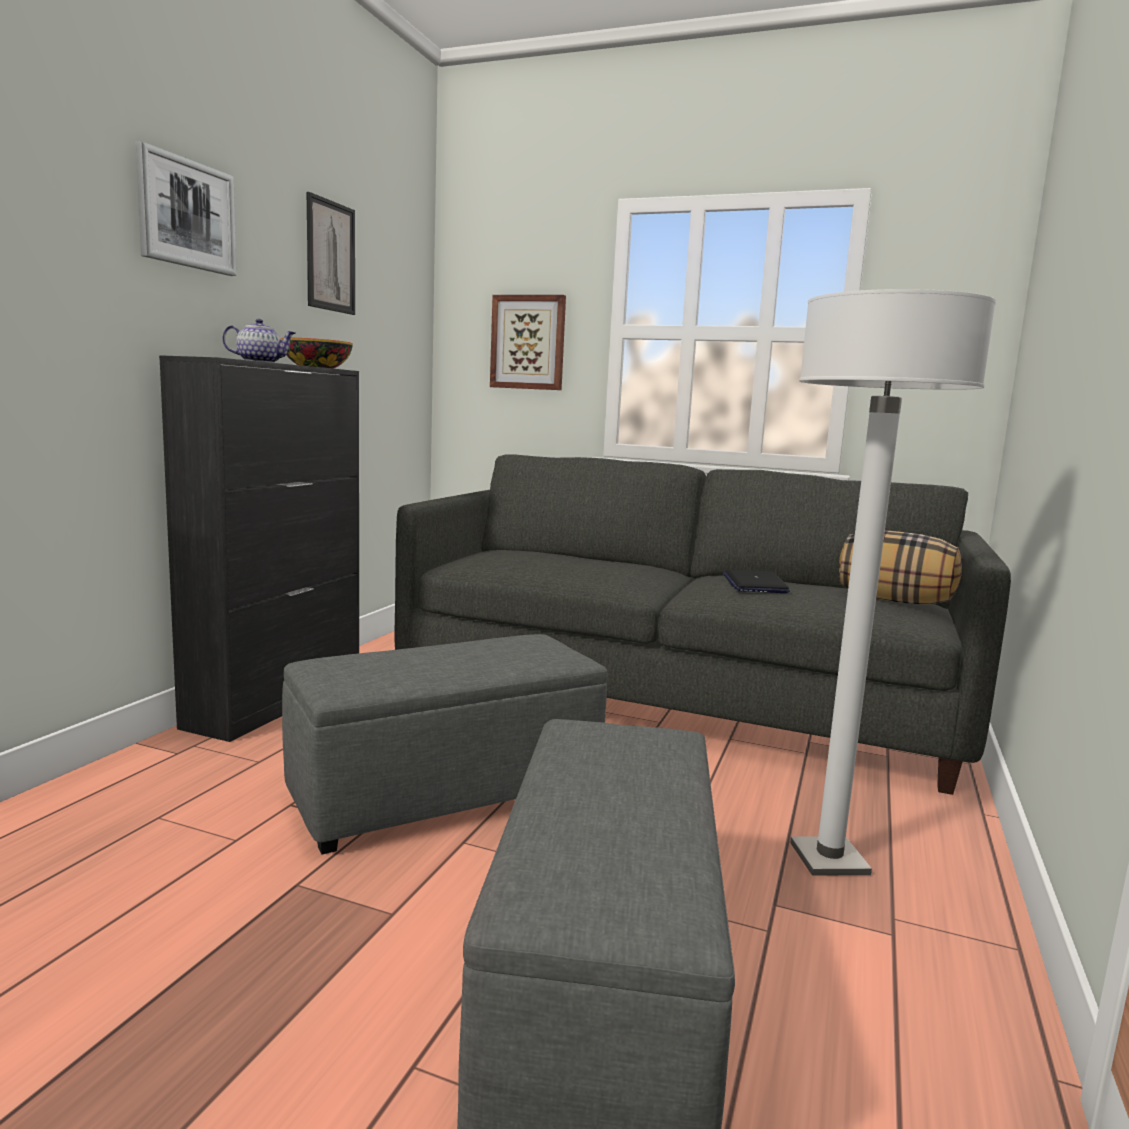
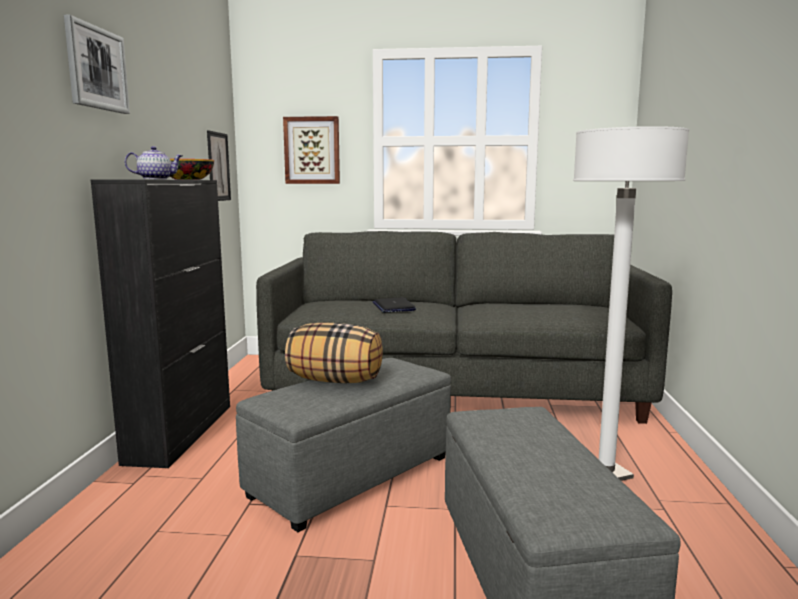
camera: 15 degrees left, 0 degrees up
(330, 256) = (178, 94): picture -> picture (218, 166)
(754, 584) = (508, 307): laptop -> laptop (393, 306)
(894, 601) = (594, 309): pillow -> pillow (335, 380)

